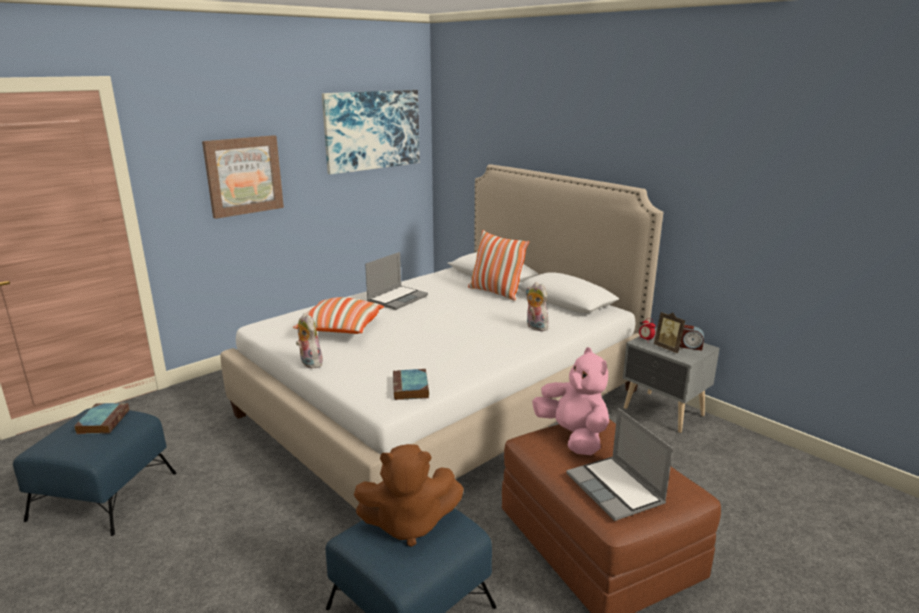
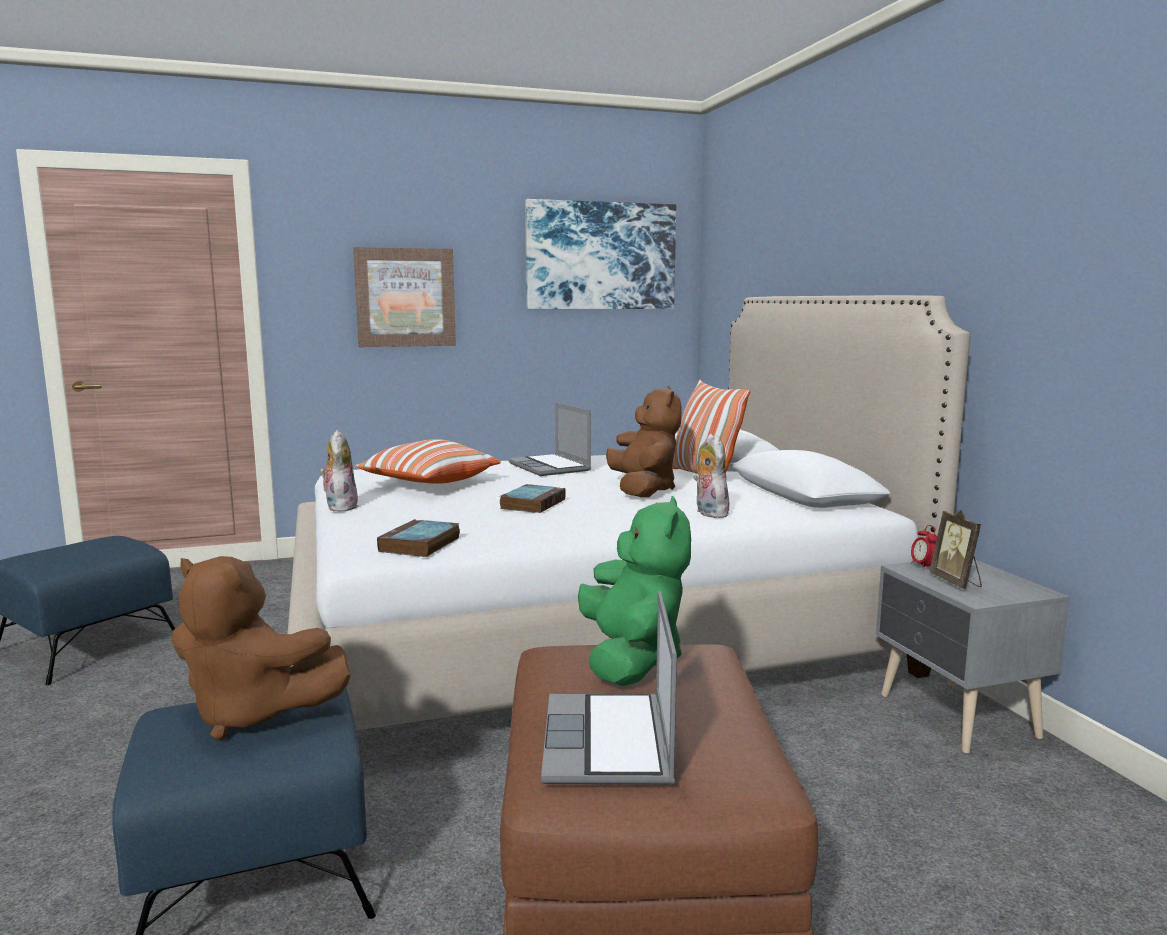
camera: 25 degrees right, 10 degrees down
(103, 421) = (101, 545): book -> book (533, 503)
(397, 298) = (551, 467): laptop -> laptop turned 90 degrees clockwise
(477, 312) = (643, 490): none -> brown plush toy
(573, 436) = (631, 660): pink plush toy -> green plush toy
(690, 346) = (1005, 586): alarm clock -> none

